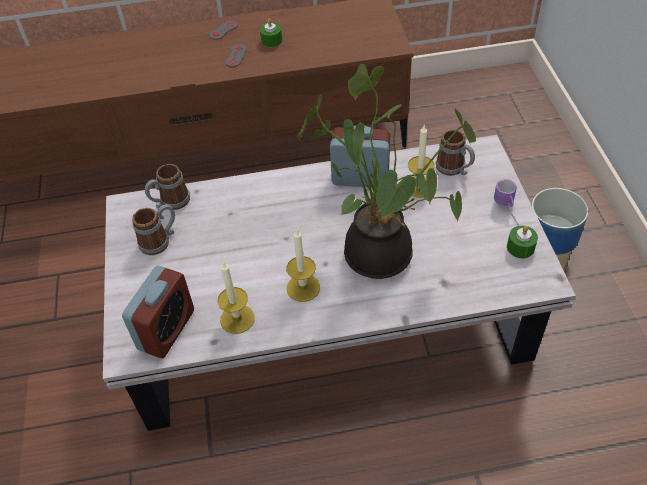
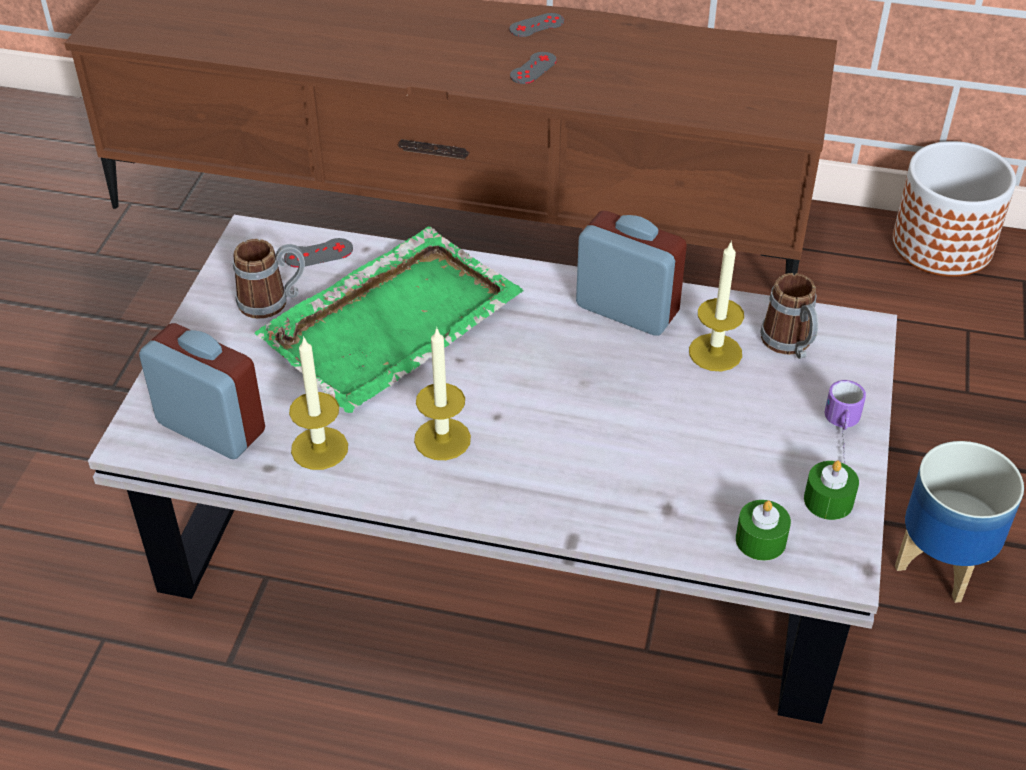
camera: 20 degrees right, 5 degrees down
(166, 330) = (211, 427): alarm clock -> alarm clock turned 105 degrees counterclockwise
(170, 203) = (318, 253): mug -> grey game controller
(237, 228) = (394, 321): none -> green tray
(271, 41) = (602, 61): green candle -> green candle (760, 540)
(382, 252) = (596, 429): potted plant -> none
(462, 87) = (943, 246): none -> planter

